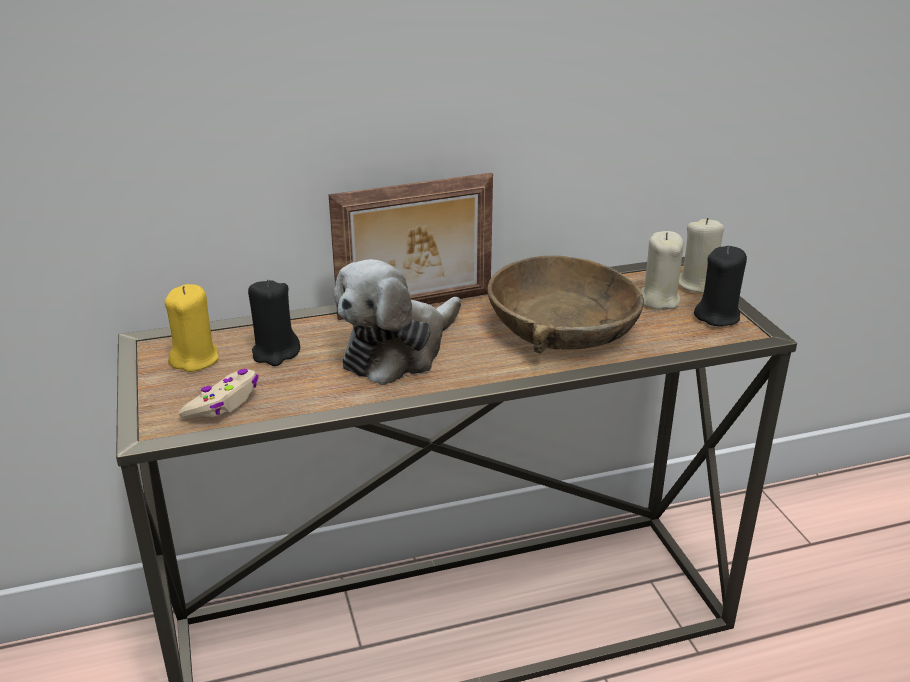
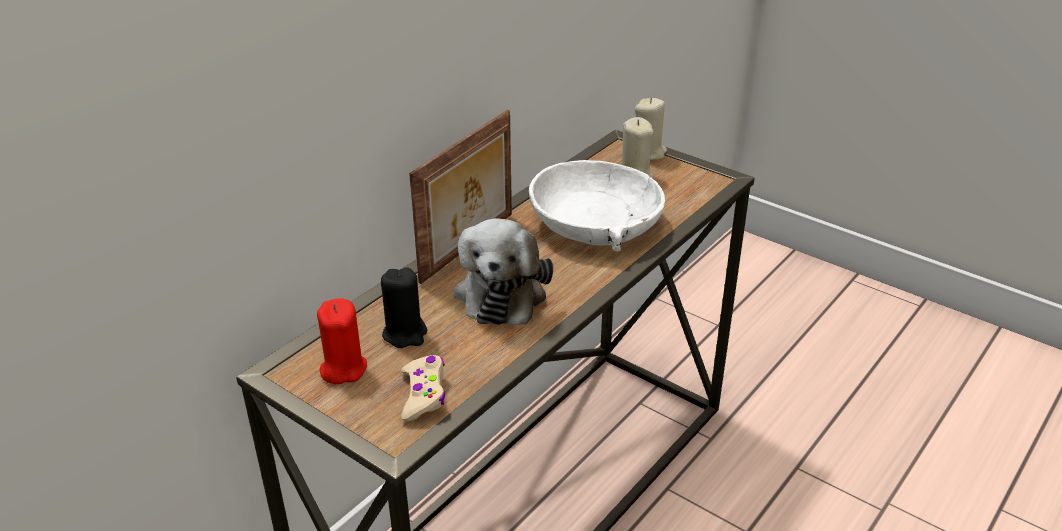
camera: 35 degrees left, 5 degrees up
(195, 359) = (343, 369): yellow candle -> red candle
(563, 326) = (596, 222): brown bowl -> white bowl
(717, 316) = (687, 175): black candle -> none

